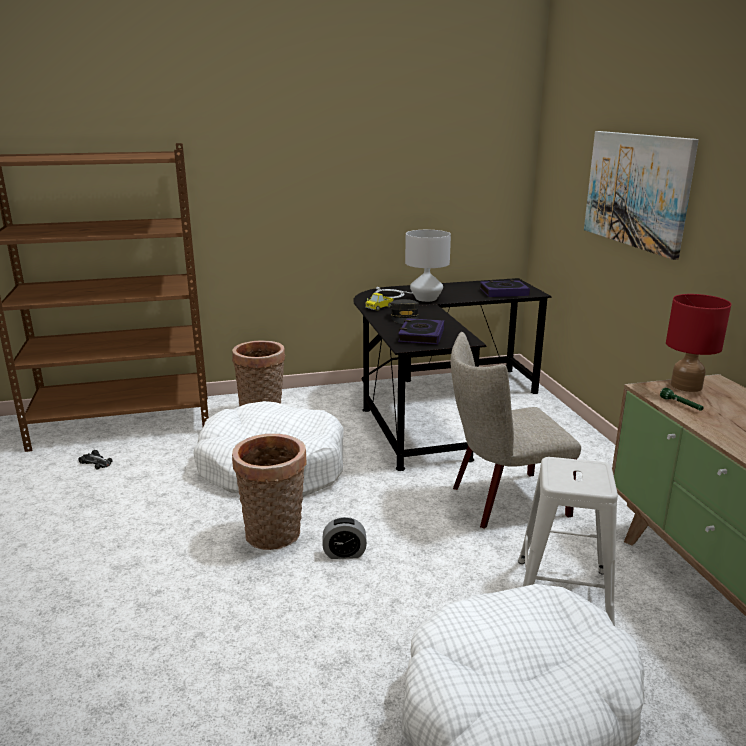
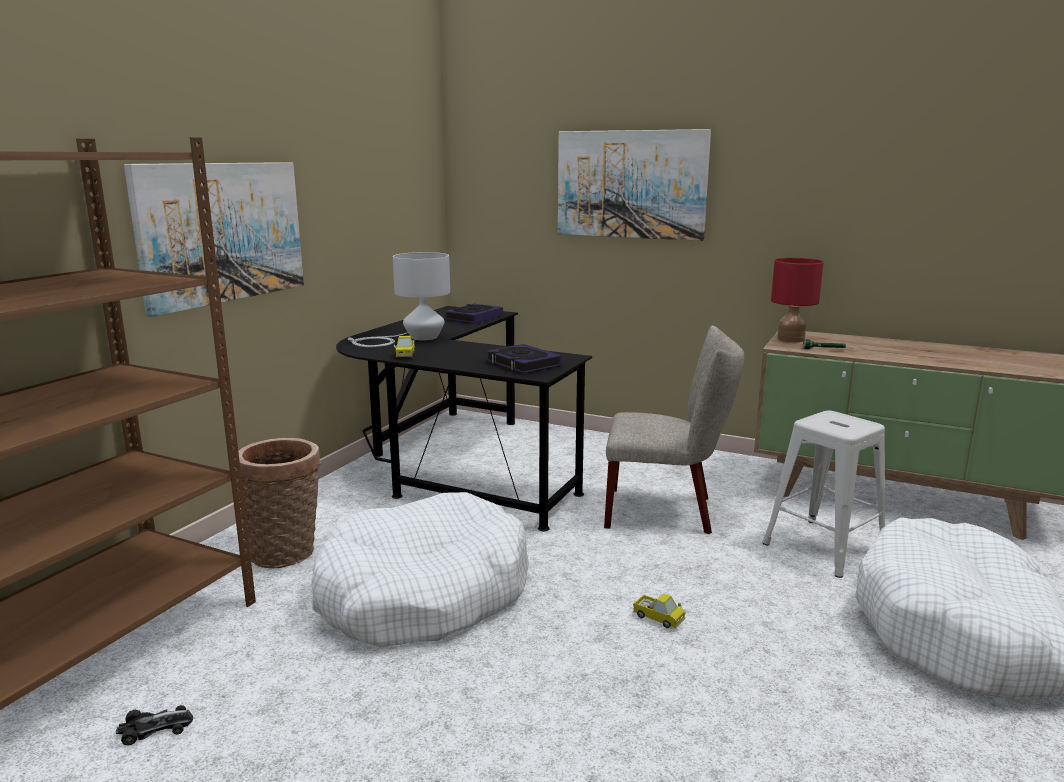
camera: 50 degrees left, 5 degrees down
(274, 536) = (573, 647): basket -> none
(279, 201) = (222, 232): none -> picture
(344, 553) = (658, 618): alarm clock -> toy truck
(405, 318) = (460, 356): grey cap -> none
(502, 501) = (666, 511): beige chair -> beige chair turned 105 degrees counterclockwise

